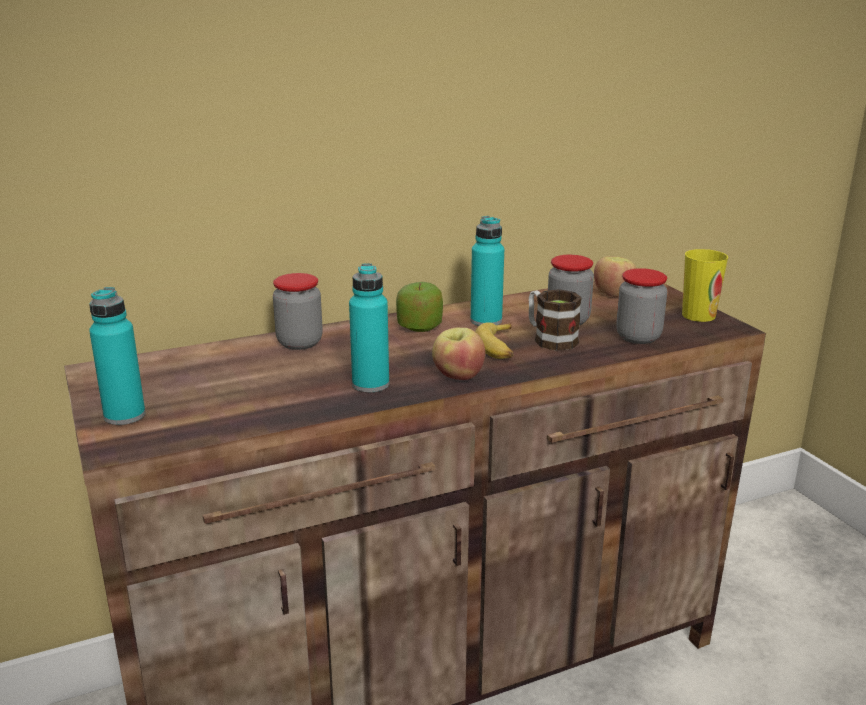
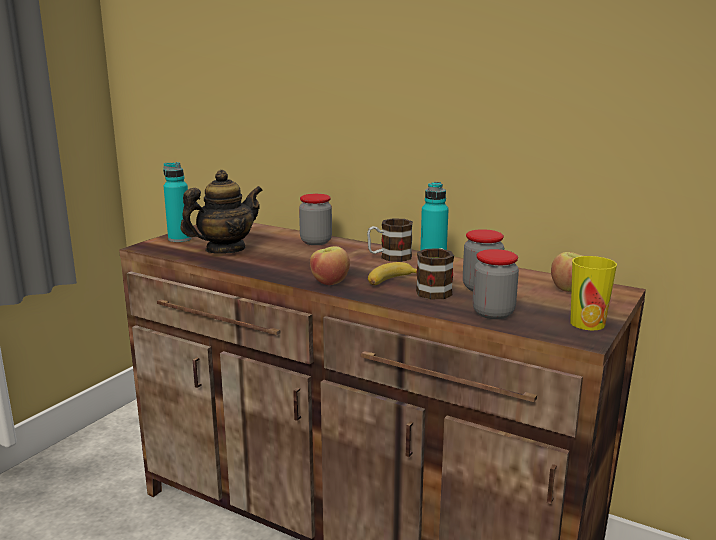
camera: 55 degrees right, 5 degrees down
(235, 399) = (225, 249): none -> teapot
(370, 384) = (284, 268): turquoise bottle -> none
(419, 326) = (389, 257): apple -> mug

